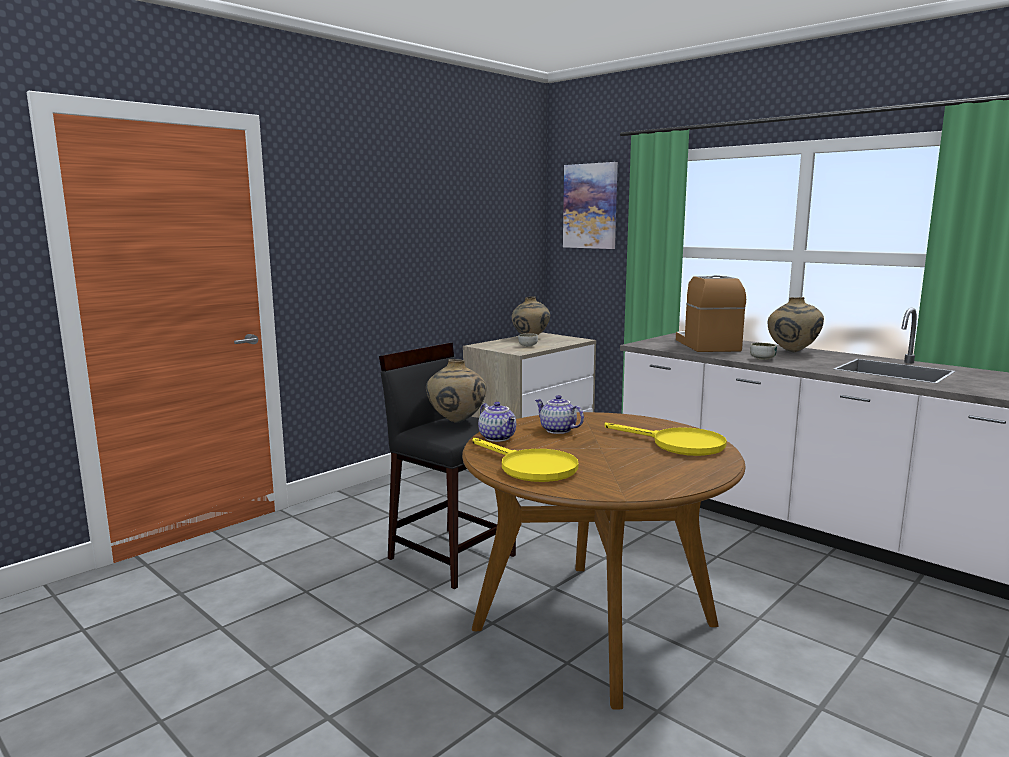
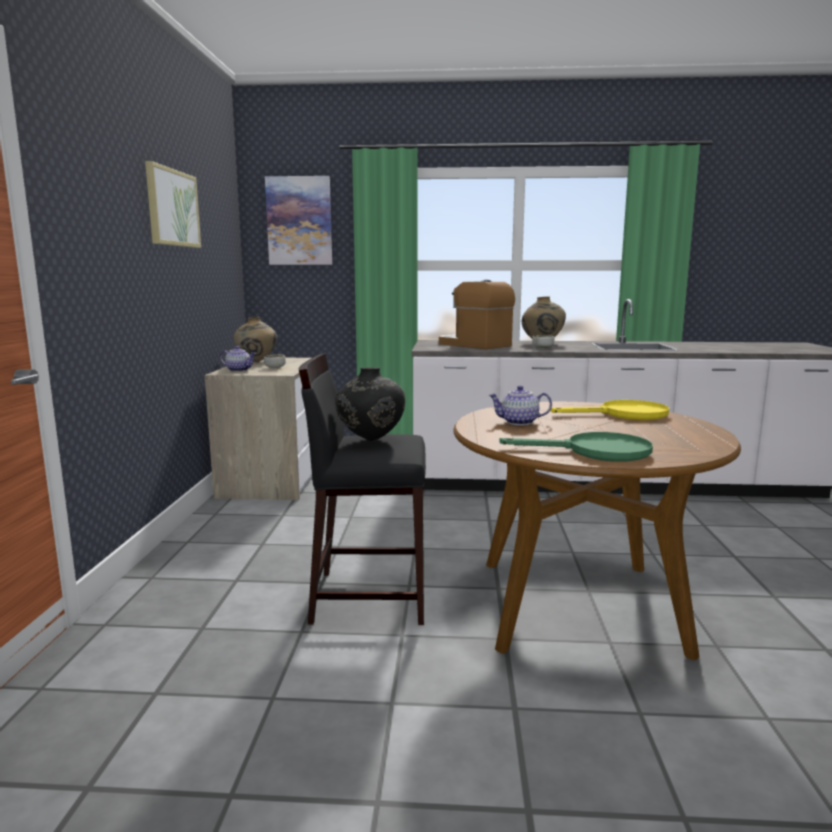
camera: 40 degrees left, 0 degrees up
(436, 208) = (172, 208): none -> picture
(456, 422) = (370, 440): beige vase -> black vase
(498, 438) = (495, 437): teapot -> teapot (239, 370)
(530, 467) = (596, 452): yellow frying pan -> green frying pan

